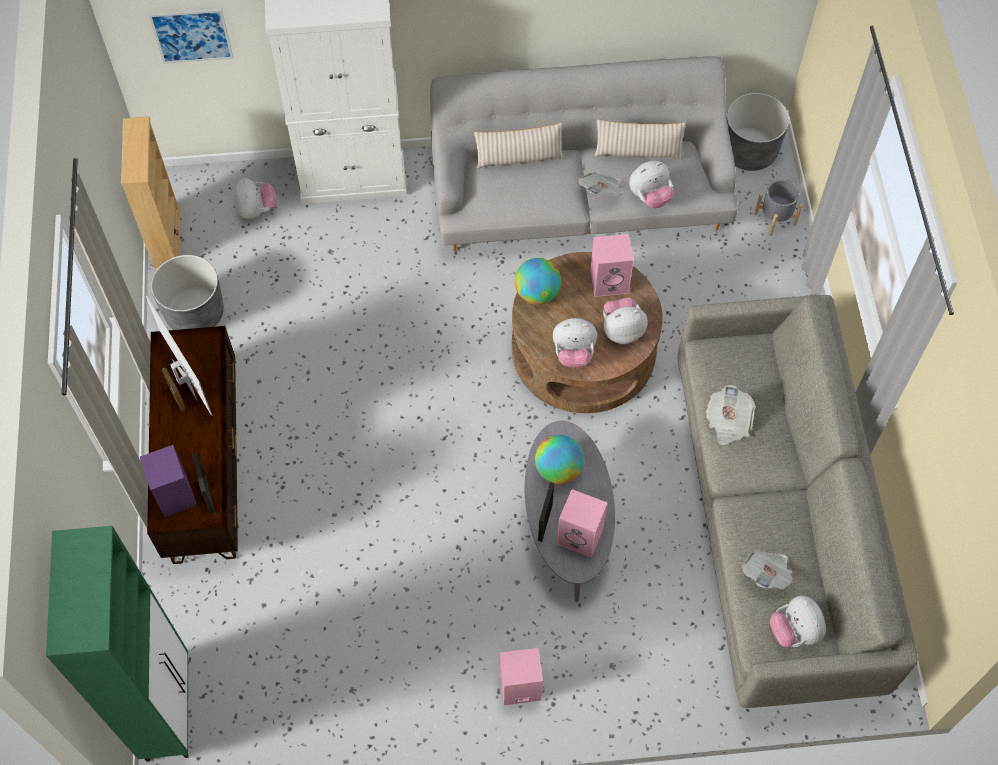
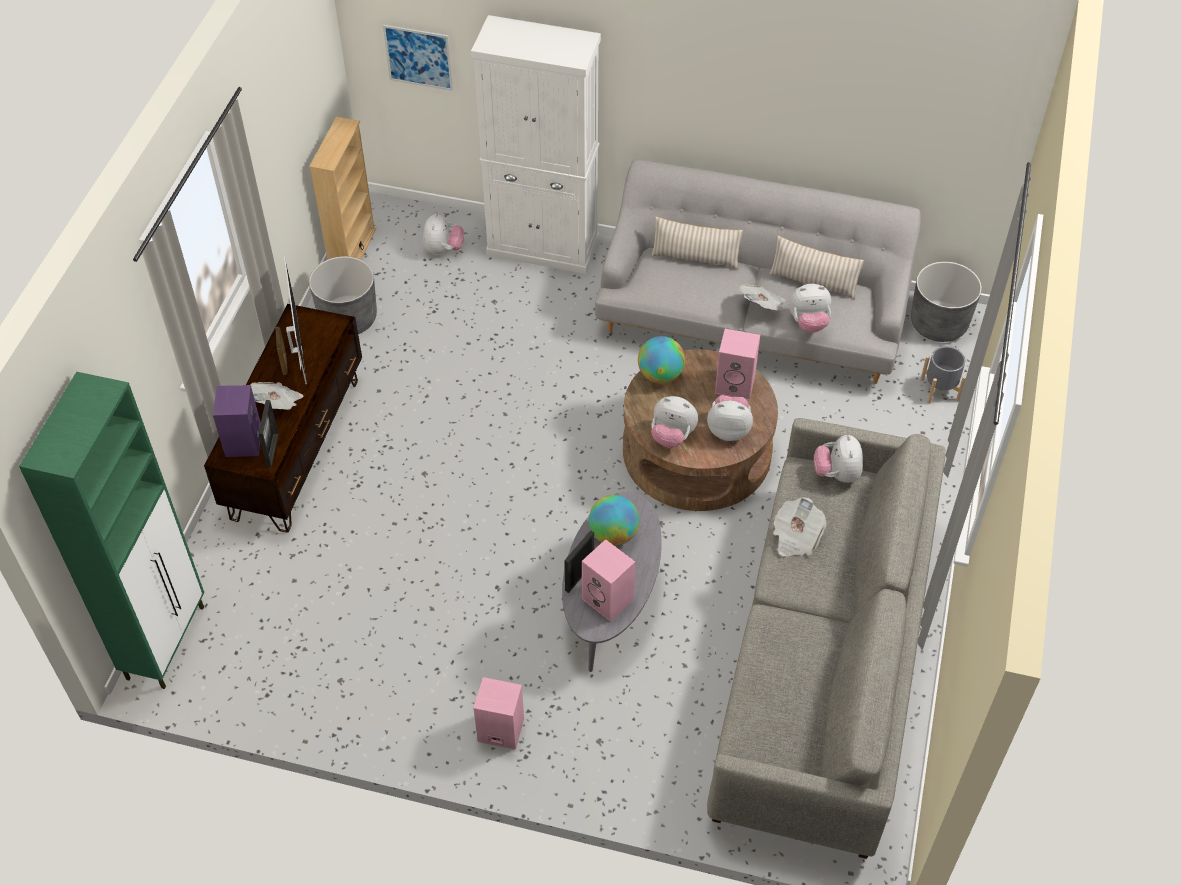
camera: 20 degrees right, 10 degrees down
(767, 574) = (775, 685): newspaper -> newspaper (277, 404)
(794, 631) = (781, 747): plush toy -> plush toy (836, 474)

